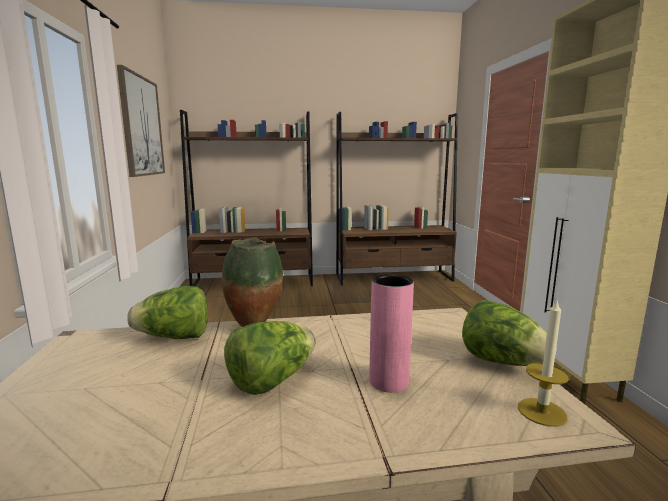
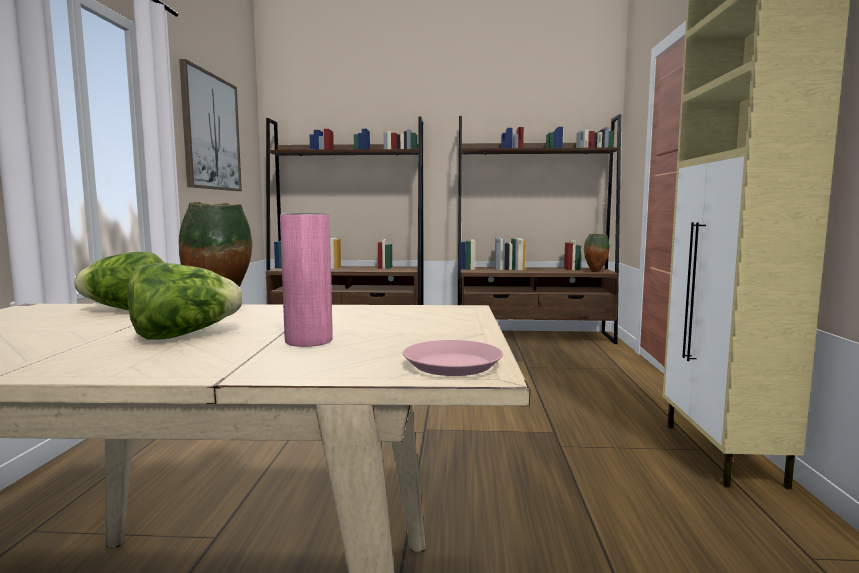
camera: 10 degrees right, 5 degrees down
(439, 230) = (595, 271): none -> vase
(502, 362) = (467, 336): lettuce -> none
(541, 412) = (452, 364): candle -> pink plate

